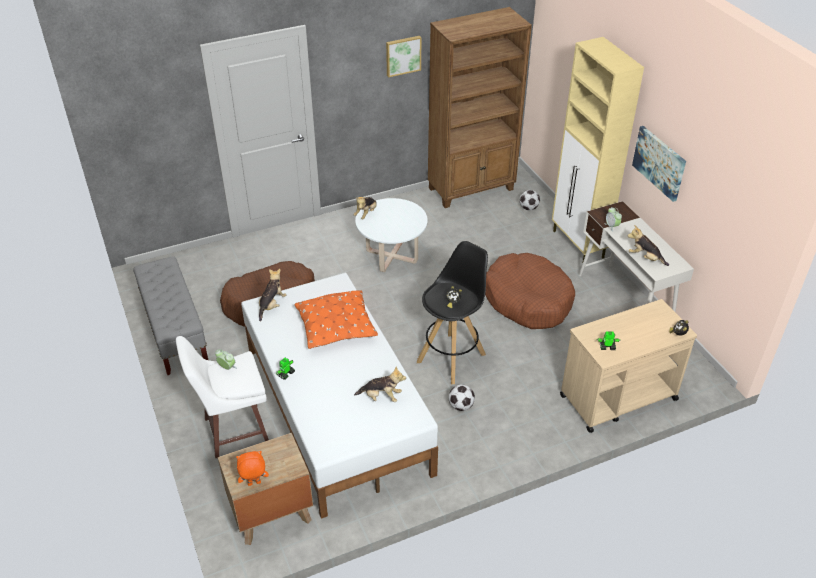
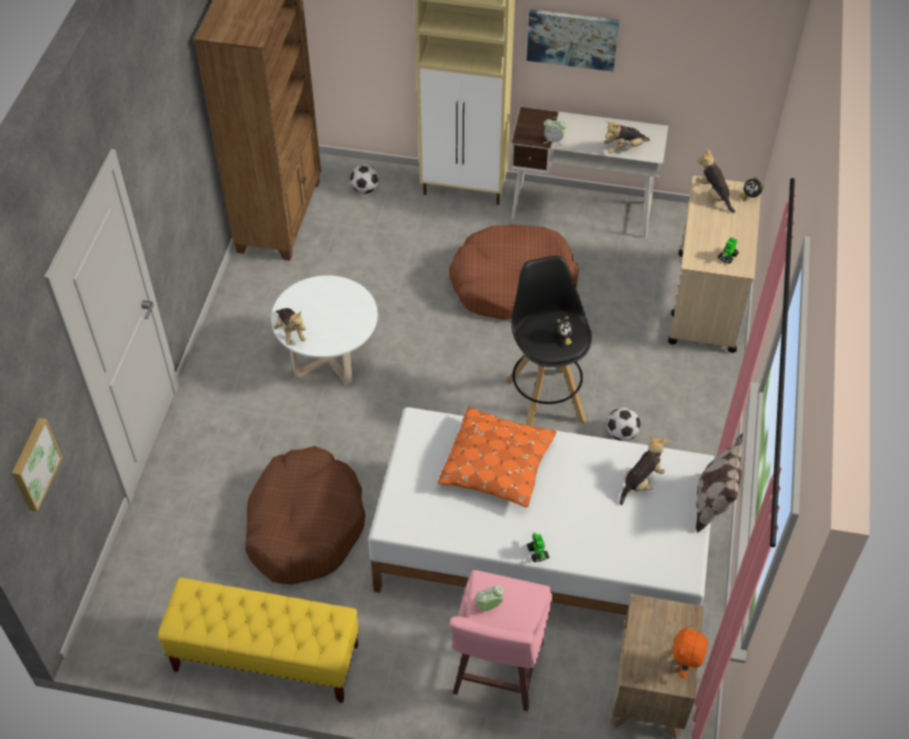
camera: 55 degrees left, 10 degrees up
(175, 332) = (266, 658): grey bench -> yellow bench
(234, 430) = (496, 671): white stool -> pink stool
(272, 305) = (405, 509): plush toy -> plush toy (713, 194)
(395, 440) = (713, 503): none -> pillow
(403, 55) = (184, 105): picture -> picture (34, 464)

